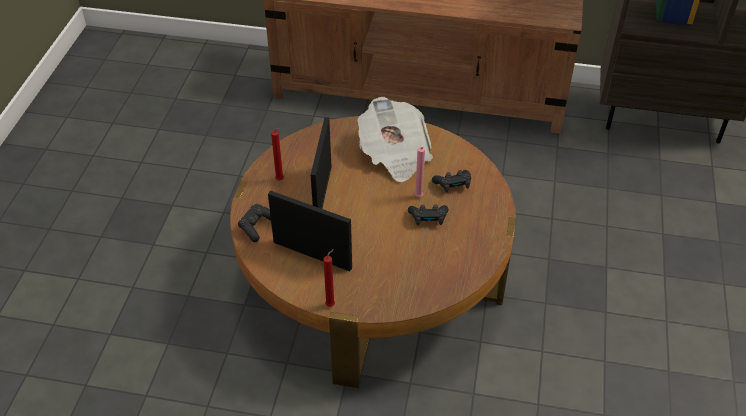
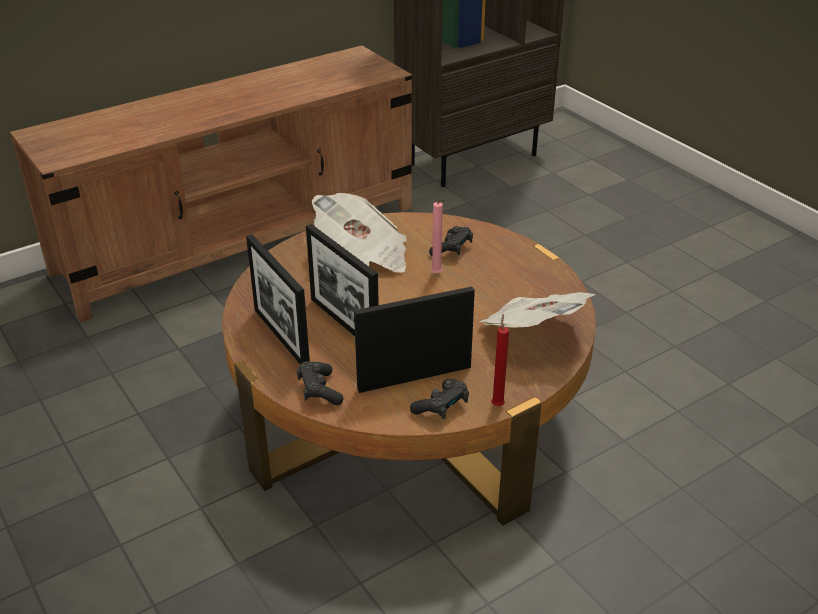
camera: 45 degrees left, 10 degrees down
(281, 180) = (281, 337): red candle -> picture frame
(418, 275) = (533, 331): none -> newspaper
(428, 219) = (472, 285): black game controller -> black game controller (441, 407)

